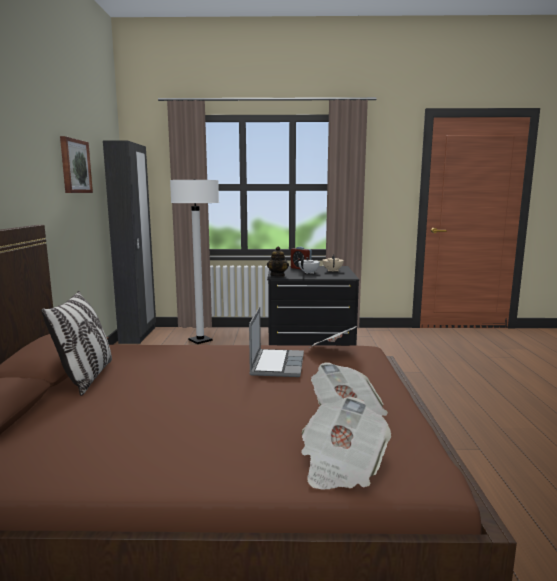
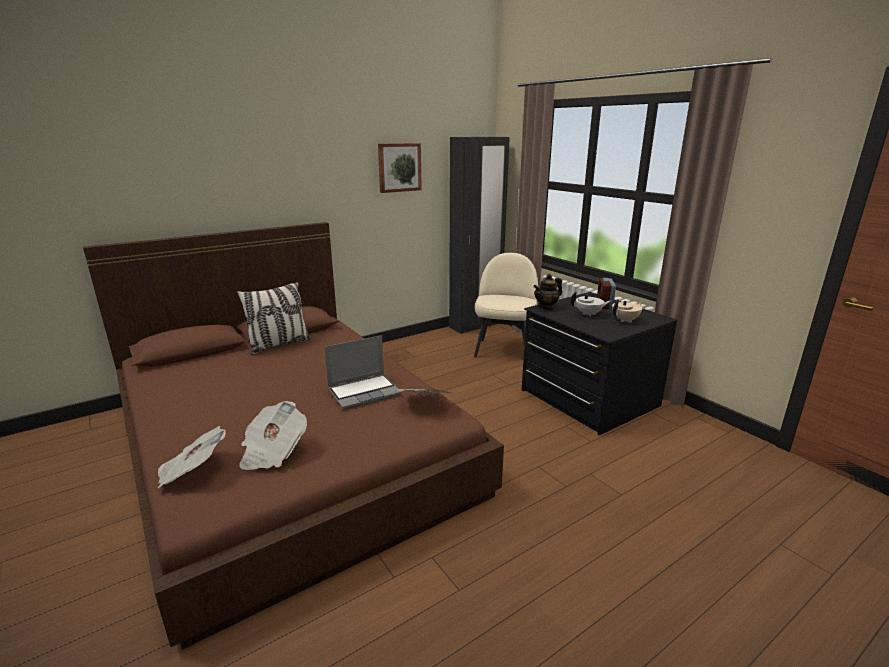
camera: 55 degrees right, 10 degrees up
(200, 340) = (504, 350): white floor lamp -> beige chair

